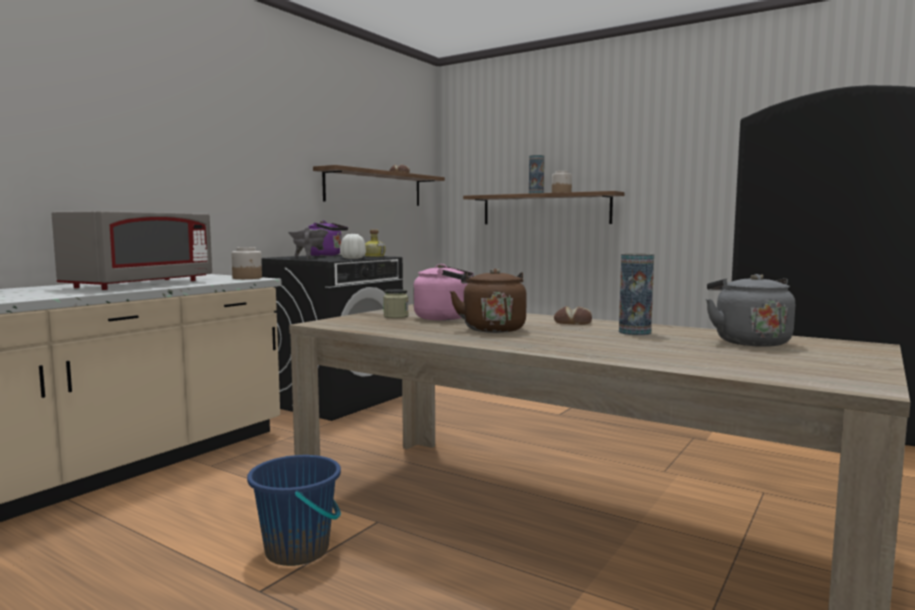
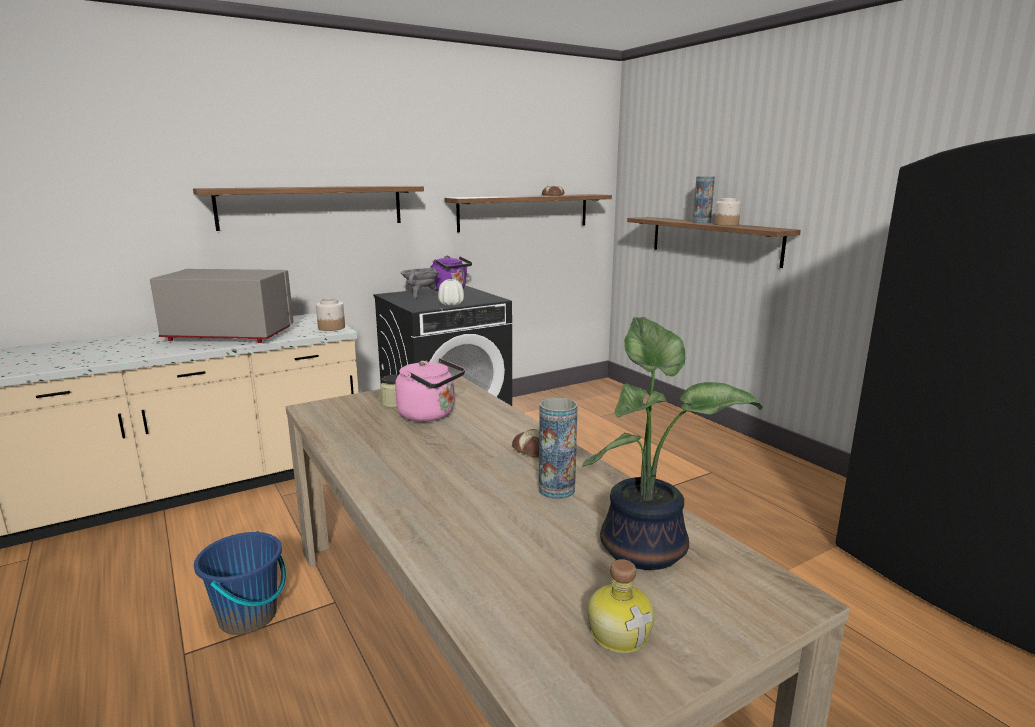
camera: 25 degrees right, 10 degrees up
(140, 284) = (229, 335): grey microwave -> grey microwave turned 135 degrees counterclockwise
(198, 160) = (312, 206): none -> shelf
(374, 256) = (484, 298): bottle -> bottle (619, 632)
(492, 329) = (430, 450): brown kettle -> none
(748, 341) = (646, 546): grey kettle -> potted plant

